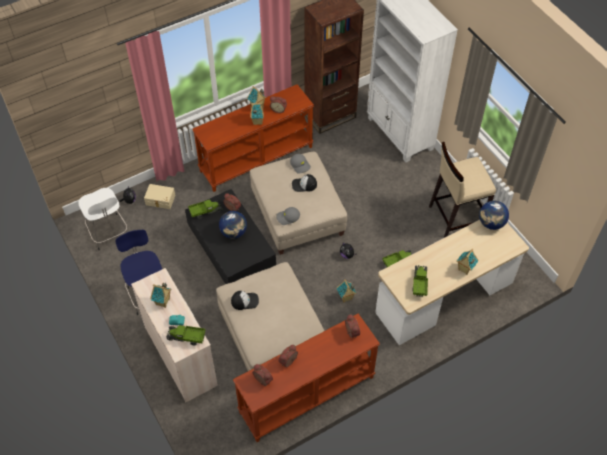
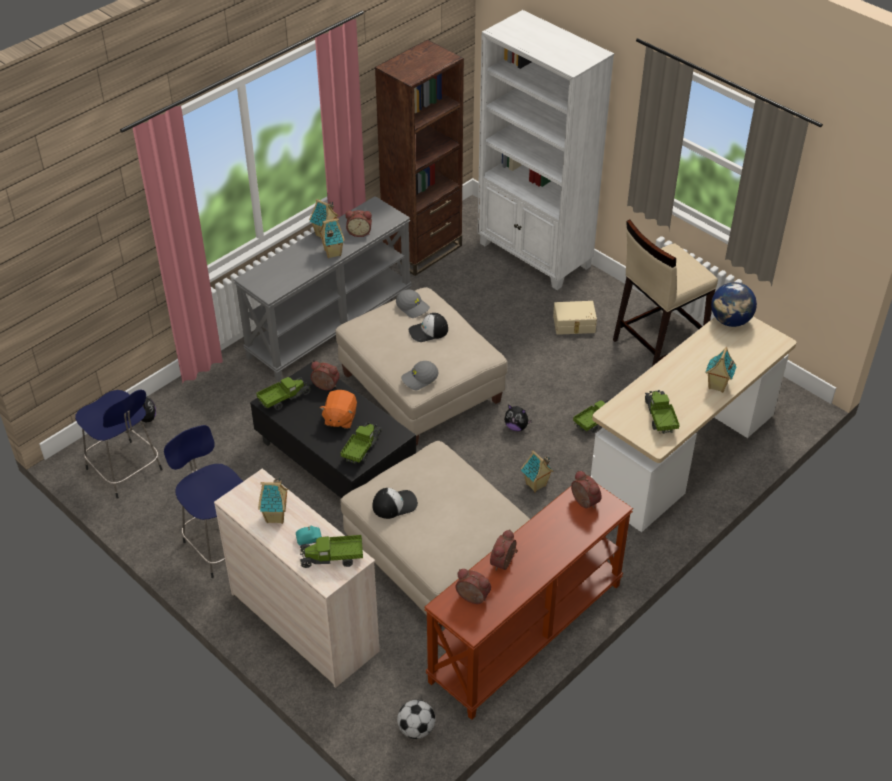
camera: 15 degrees left, 10 degrees down
(108, 233) = (126, 471): white stool -> blue stool
(160, 200) = (196, 409): beige storage box -> beige storage box (574, 325)
(223, 440) = (416, 729): none -> football
(234, 232) = (340, 418): globe -> orange plush toy
(240, 256) = (362, 448): none -> toy truck
(256, 158) = (330, 324): brown console table -> grey console table

